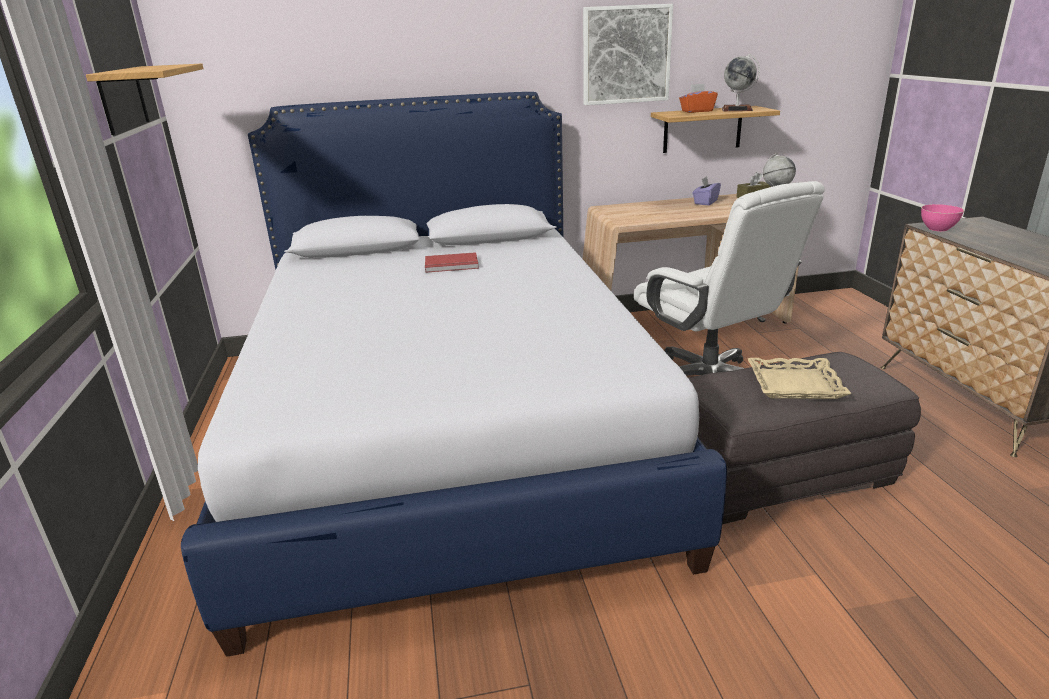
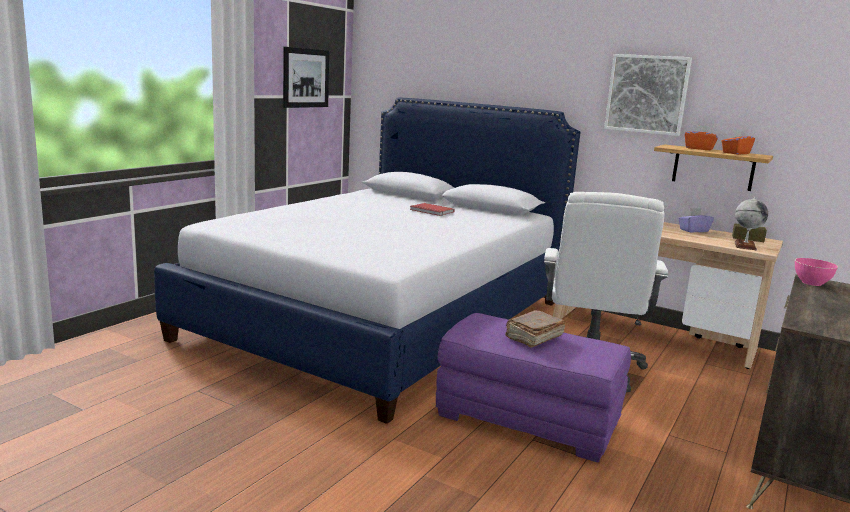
camera: 40 degrees right, 10 degrees down
(123, 99) = (306, 78): shelf -> picture
(737, 110) = (735, 153): globe -> orange tissue box
(780, 473) = (529, 419): grey ottoman -> purple ottoman
(795, 385) = (533, 338): beige tray -> brown book

